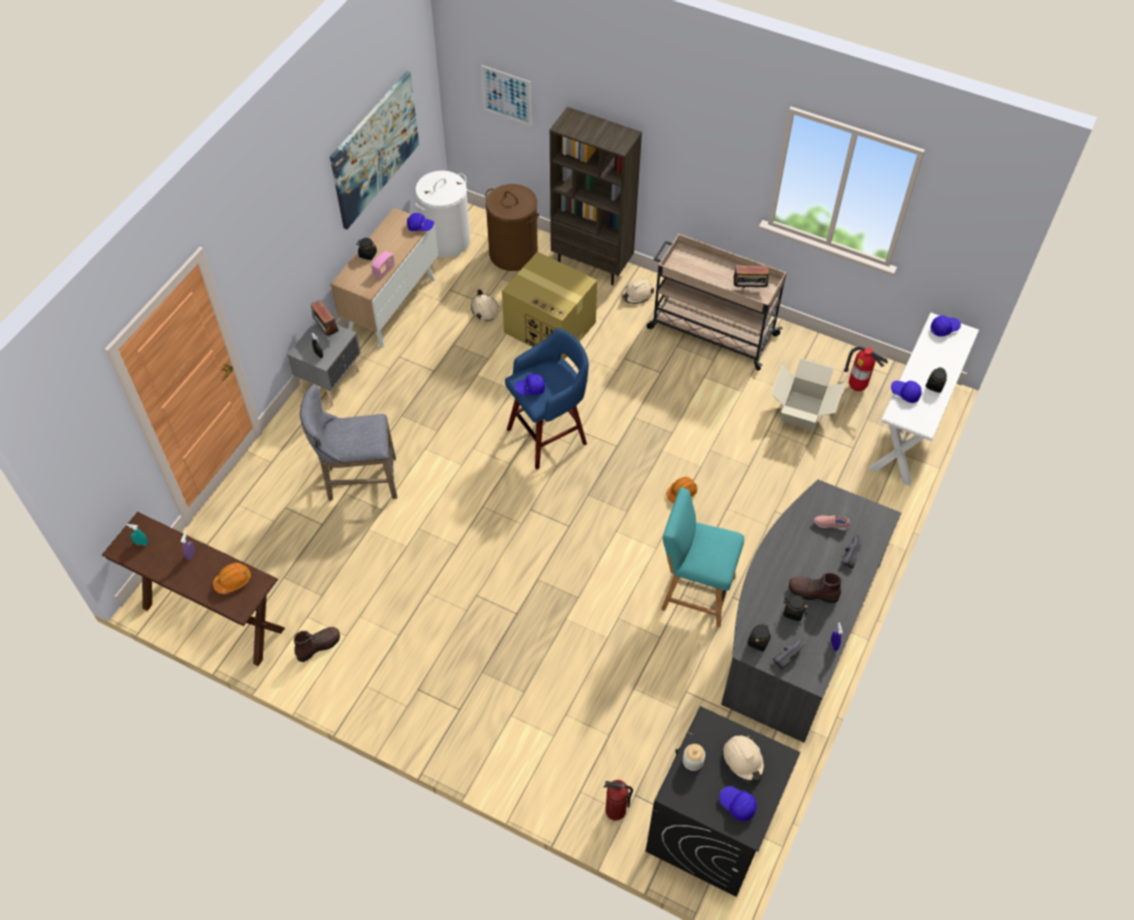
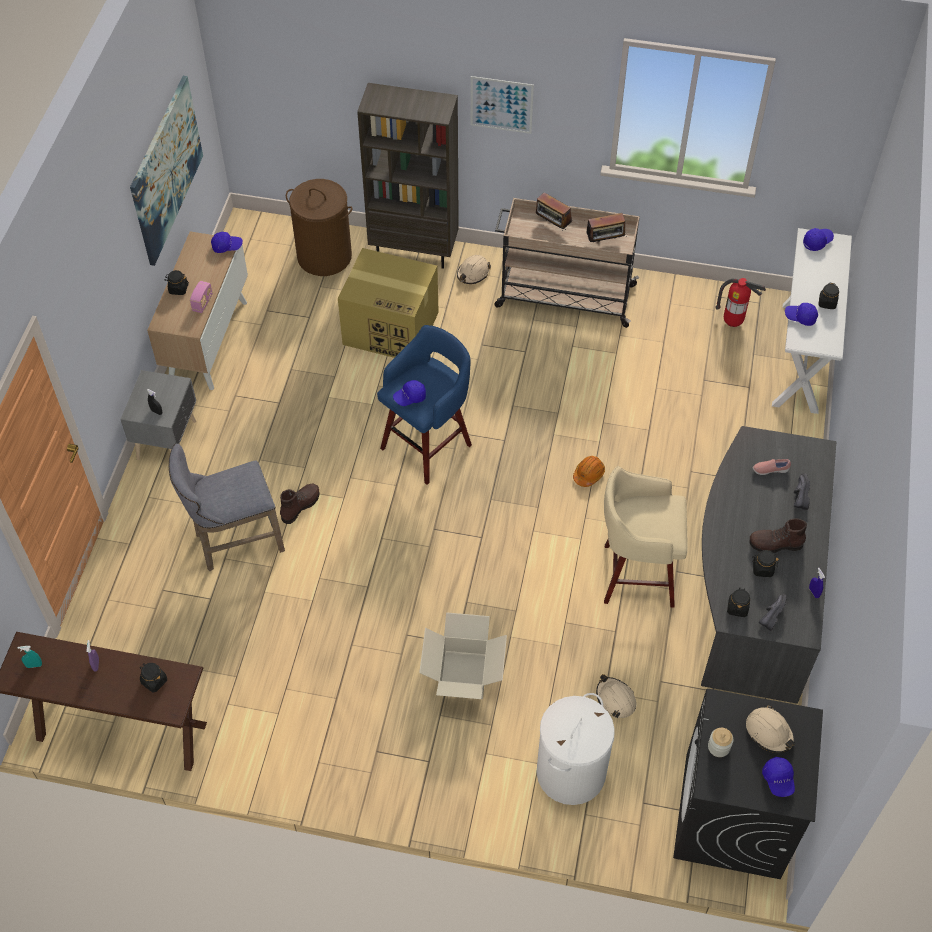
camera: 15 degrees left, 0 degrees up
(233, 581) = (154, 681): orange hard hat -> black jar
(318, 646) = (251, 732): brown boot -> brown boot (300, 506)
(326, 330) = (156, 383): radio -> radio (552, 225)
(446, 240) = (245, 257): white laundry basket -> white laundry basket (570, 772)
(484, 309) = (313, 324): beige hard hat -> beige hard hat (615, 699)
(506, 95) = (293, 83): picture -> picture (501, 105)
(615, 811) = (628, 824): fire extinguisher -> none
(694, 591) = (635, 575): turquoise chair -> beige stool
(737, 805) = (778, 780): blue cap -> blue cap turned 120 degrees counterclockwise
(803, 410) = (685, 359): cardboard box -> cardboard box (464, 674)

